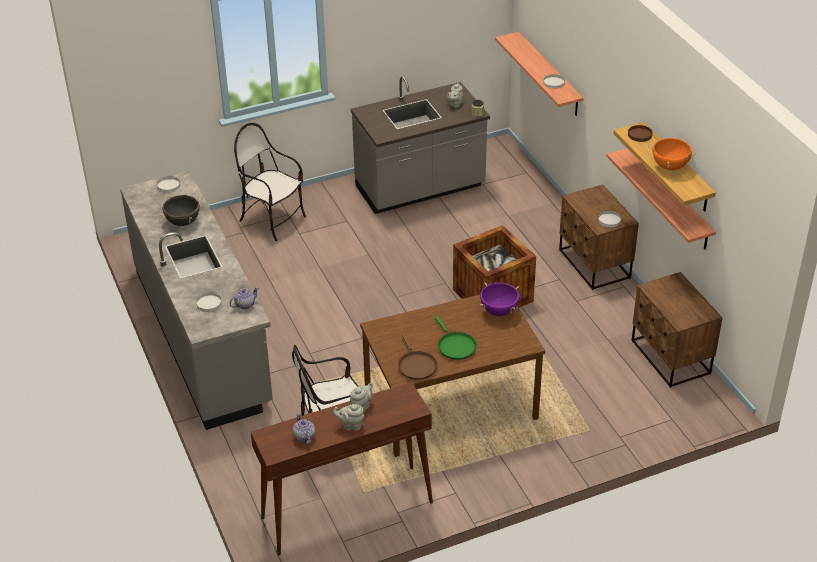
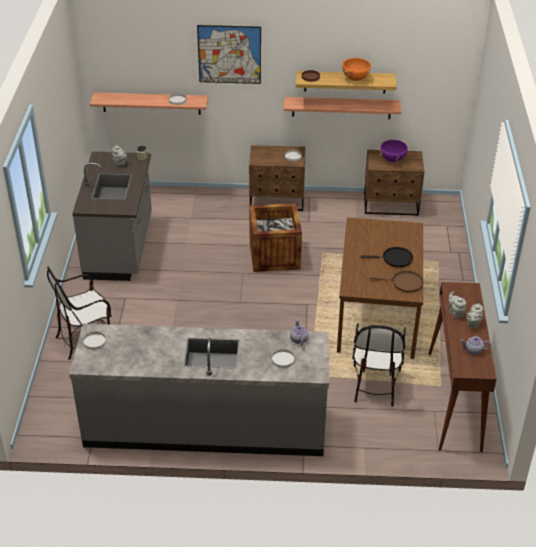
camera: 65 degrees left, 0 degrees up
(183, 222) = (157, 346): black cooking pot -> none
(455, 346) = (395, 259): green frying pan -> black frying pan
(499, 311) = (370, 228): purple cooking pot -> purple cooking pot (392, 159)
(602, 61) = (229, 54): none -> picture

